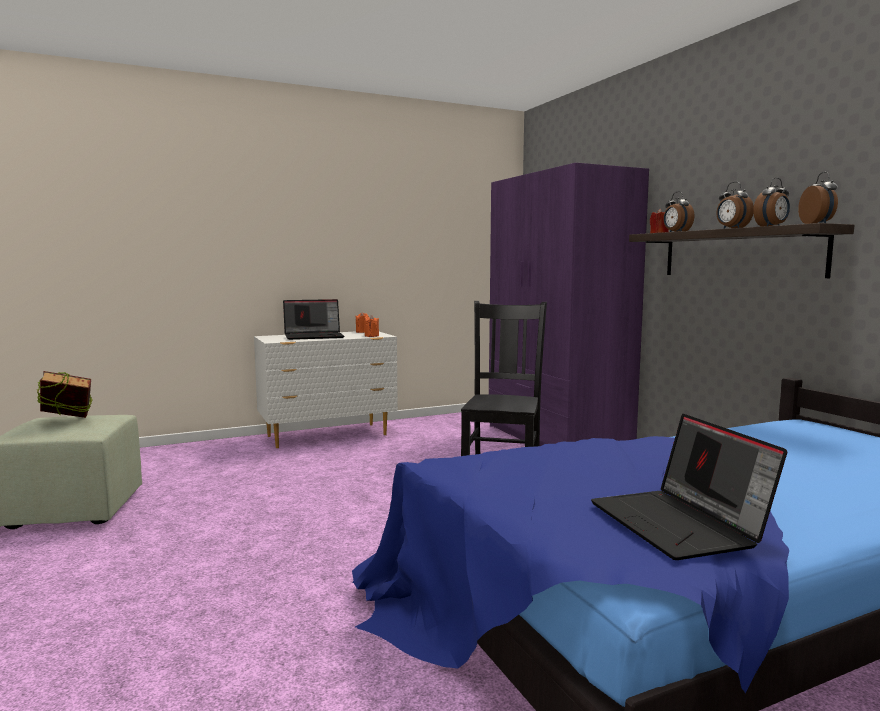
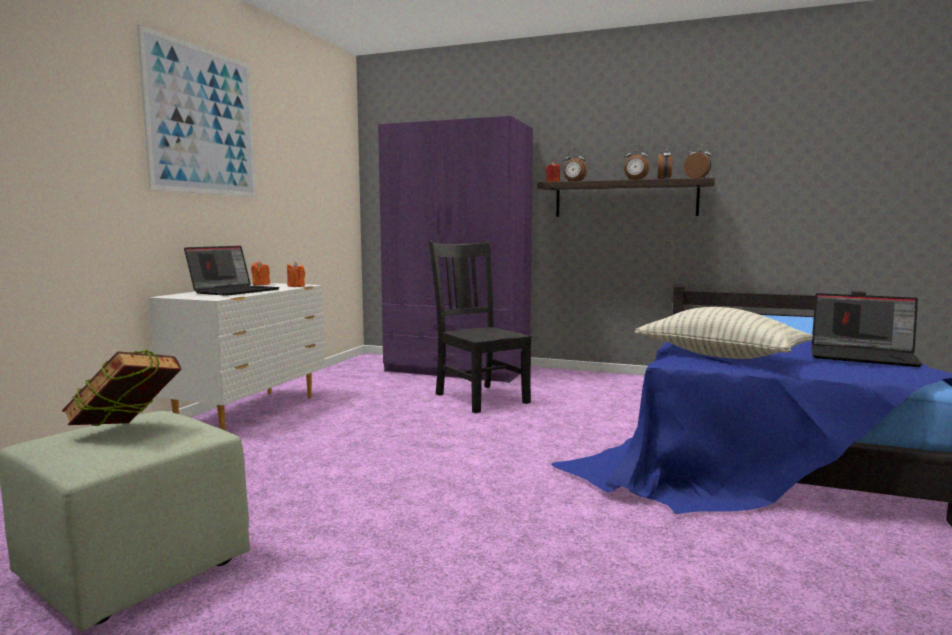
camera: 45 degrees left, 0 degrees up
(317, 200) = (203, 121): none -> picture
(504, 470) = (720, 356): none -> pillow

